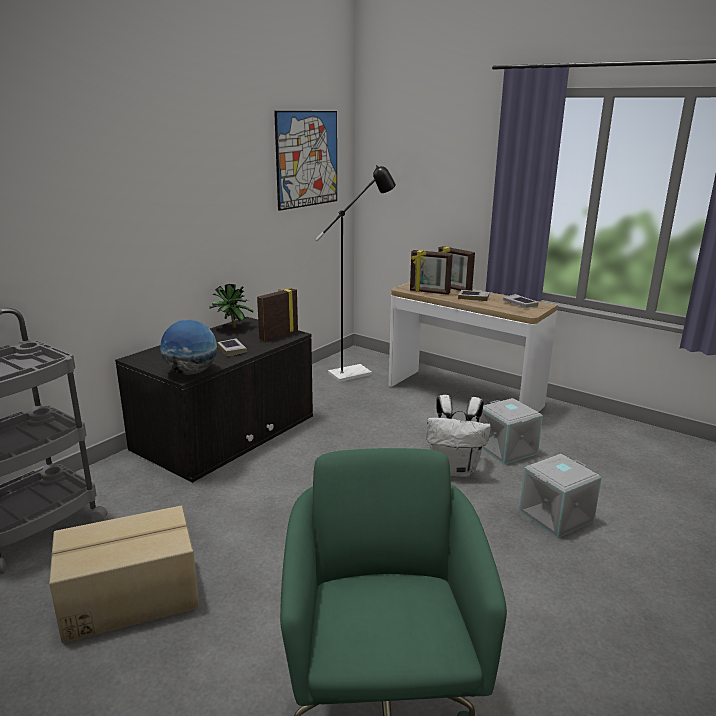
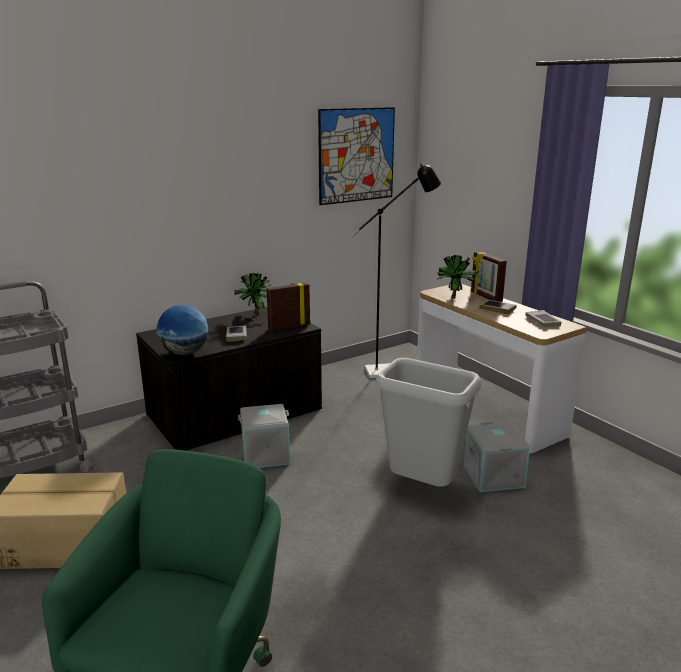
camera: 20 degrees right, 0 degrees up
(429, 292) = (456, 298): picture frame -> potted plant
(454, 469) = (423, 487): white backpack -> grey trash can
(556, 517) = (497, 560): grey storage box -> grey storage box (265, 455)

